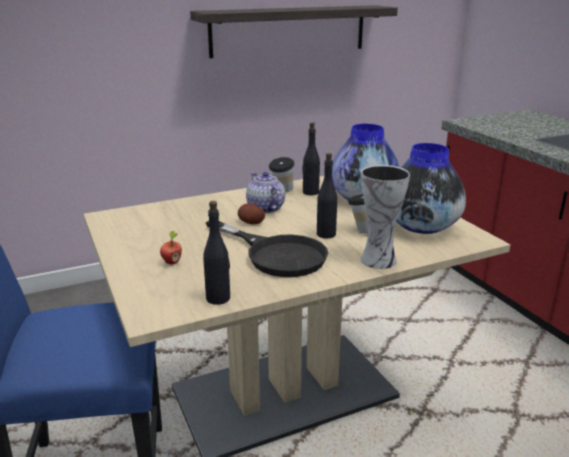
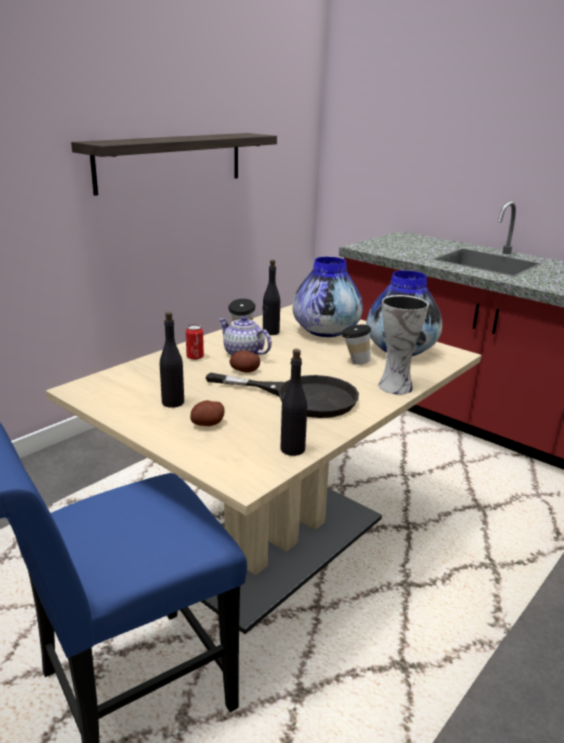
camera: 25 degrees left, 0 degrees up
(172, 262) = (208, 424): apple -> potato
(221, 205) = (195, 357): none -> can
(326, 234) = (327, 370): black bottle -> black bottle (173, 402)

